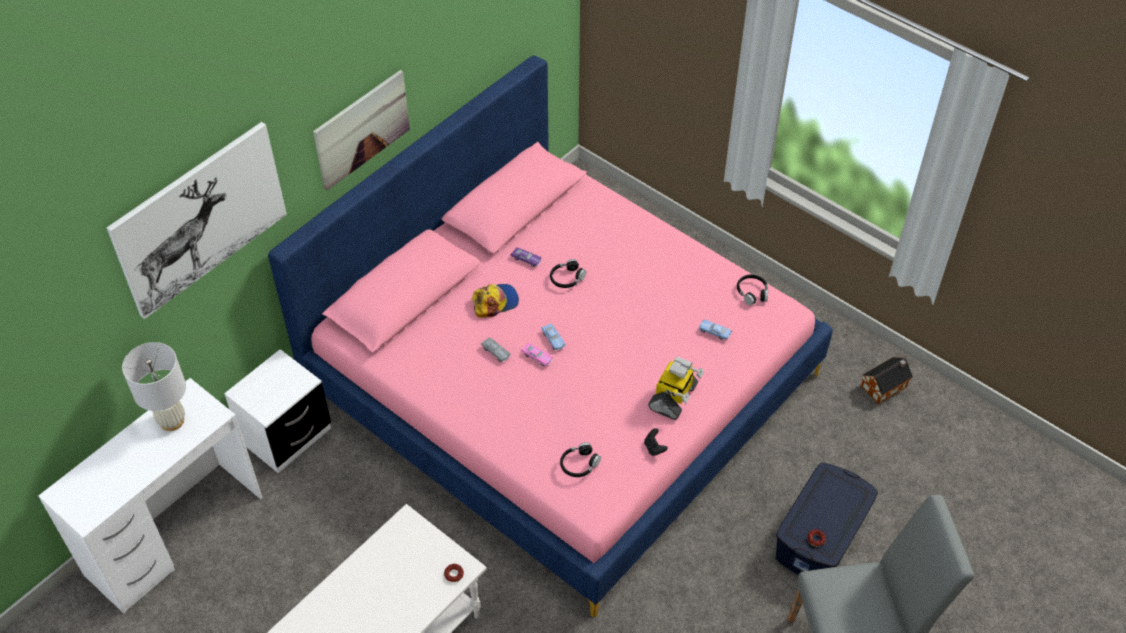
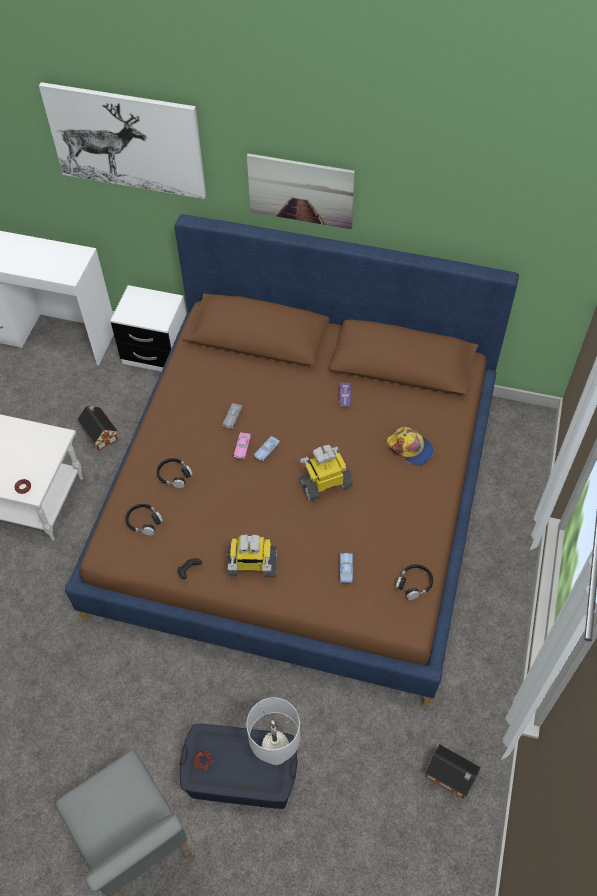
camera: 65 degrees right, 5 degrees up
(171, 421) = (54, 257): white table lamp -> white table lamp (276, 753)
(361, 527) = (100, 433): none -> toy house
(495, 302) = (285, 395): cap -> cap (410, 448)
(562, 383) = (300, 502): pink bed -> brown bed
(567, 278) = (341, 433): black headphones -> black headphones (174, 475)
(617, 311) = (325, 483): none -> toy robot

